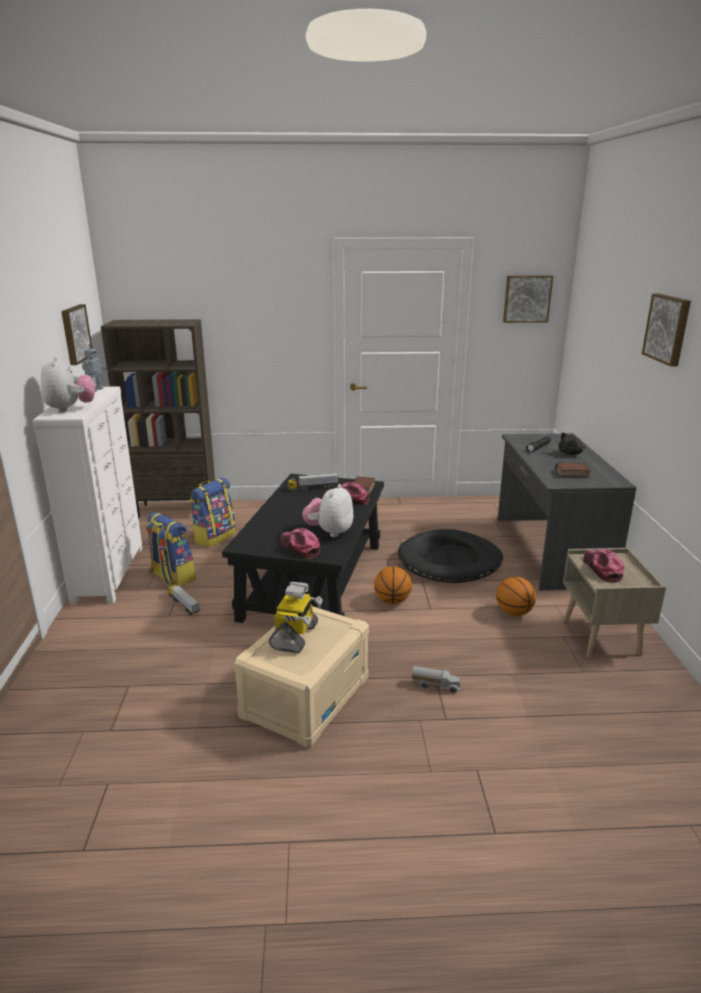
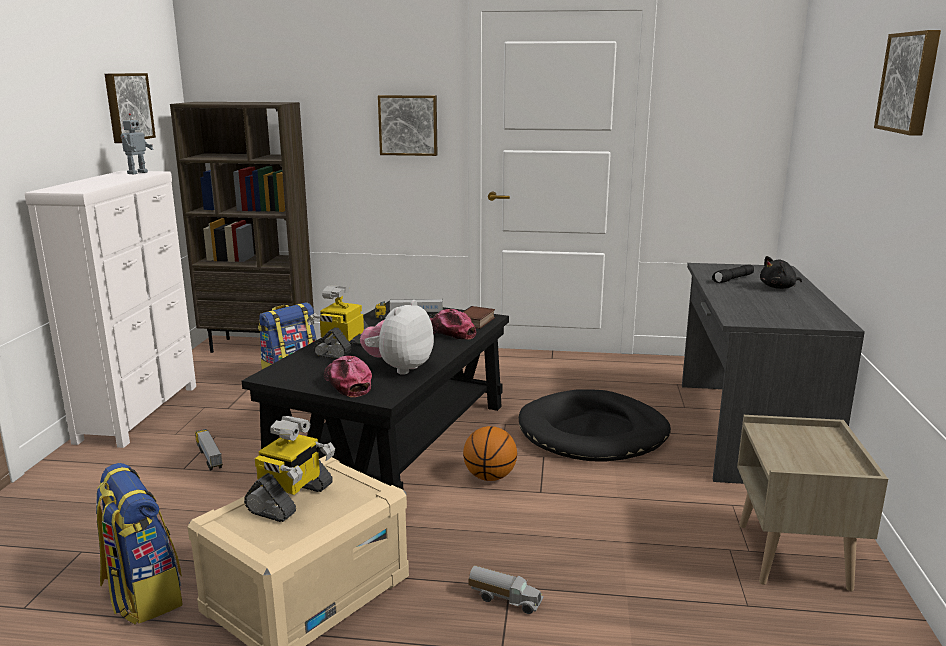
camera: 10 degrees right, 5 degrees down
(70, 409) = (82, 186): plush toy -> none
(171, 577) = (212, 423): backpack -> backpack (142, 594)
(280, 519) = (342, 348): none -> toy robot
(514, 612) = (663, 509): basketball -> none
(527, 298) = (733, 79): picture -> picture (408, 125)
(572, 473) = (769, 310): book -> none
(602, 569) = (790, 446): cap -> none

